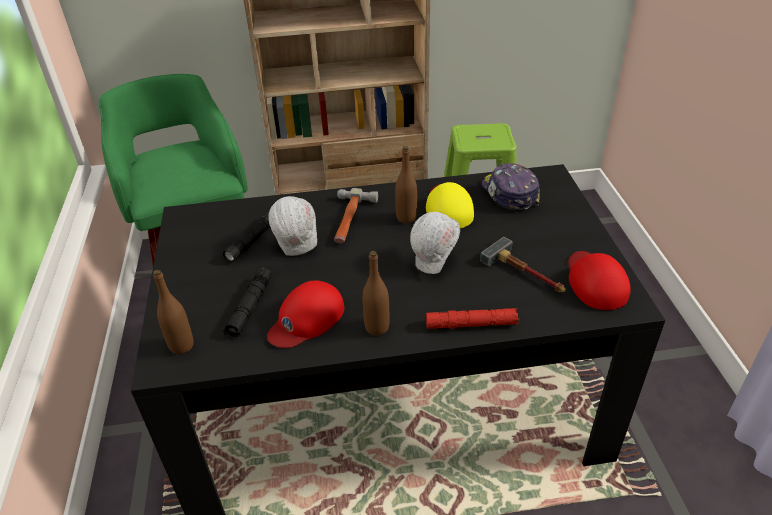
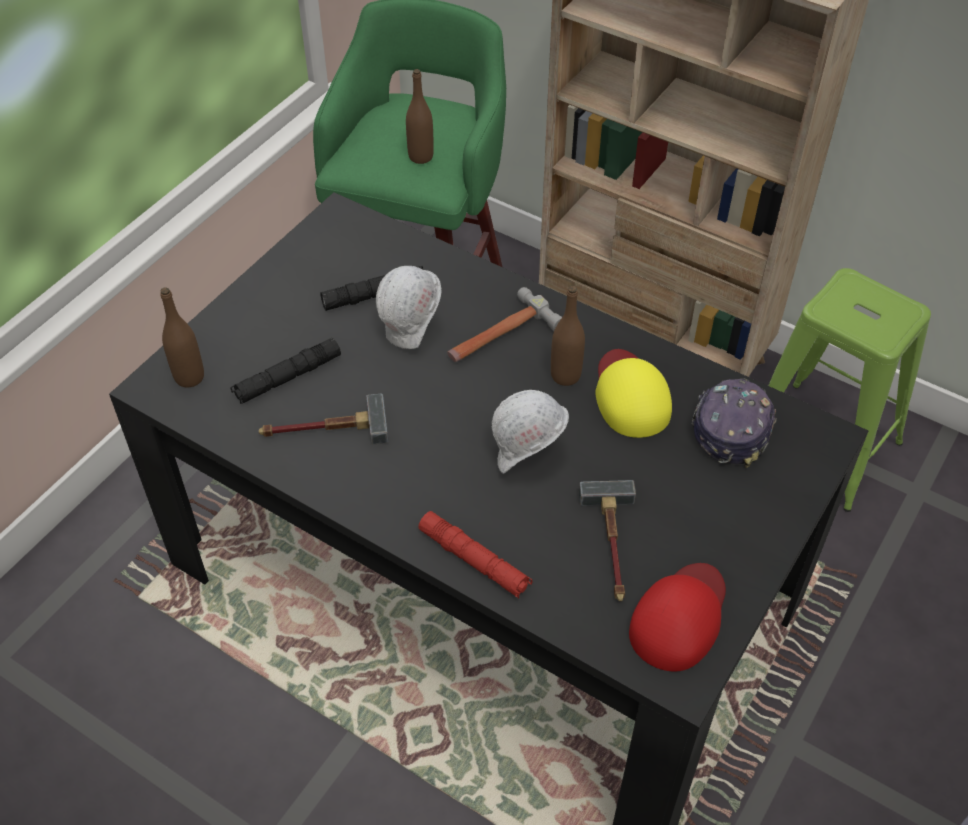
camera: 40 degrees right, 10 degrees up
(306, 319) = (323, 430): red cap -> hammer
(377, 327) = (377, 490): brown bottle -> brown bottle (421, 156)
(448, 208) = (630, 395): yellow cap -> yellow cap turned 45 degrees counterclockwise

